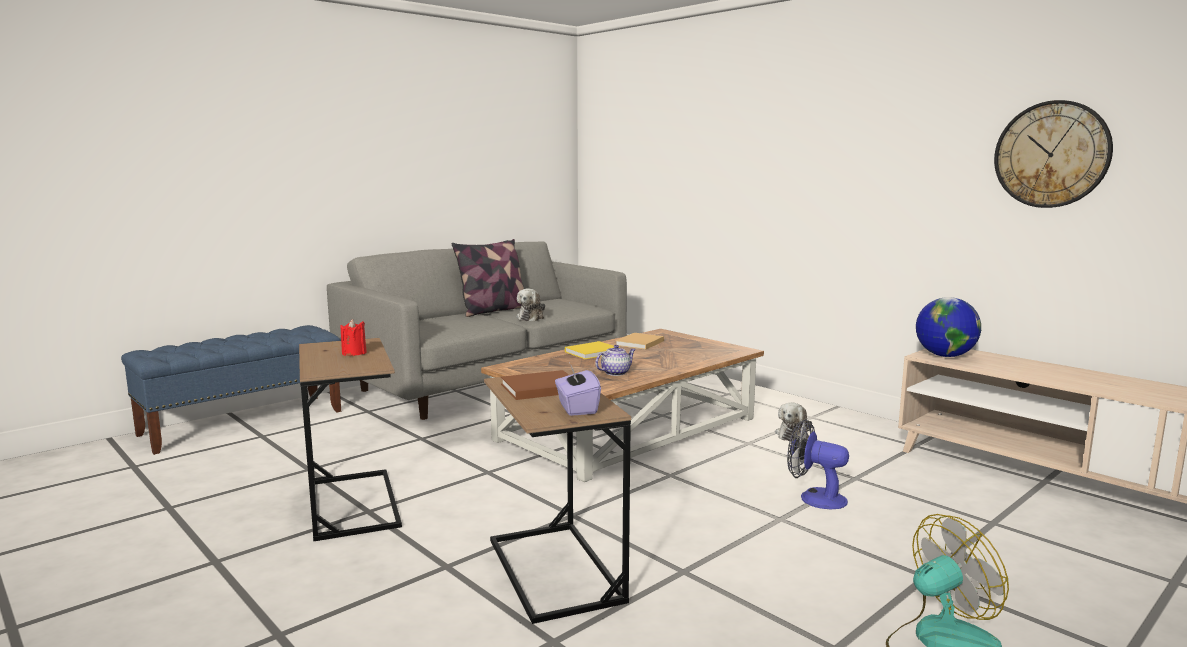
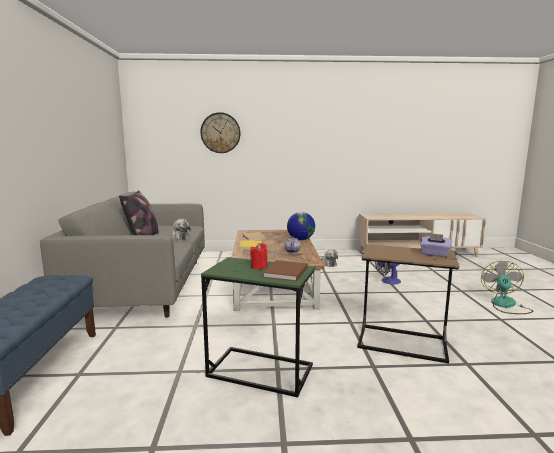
camera: 50 degrees left, 0 degrees up
(353, 504) = (260, 371): brown side table -> green side table
(538, 388) = (394, 253): brown book -> brown book (285, 273)
(944, 356) = (374, 216): globe -> globe (300, 239)
(1051, 154) = (393, 136): wall clock -> wall clock (220, 133)

